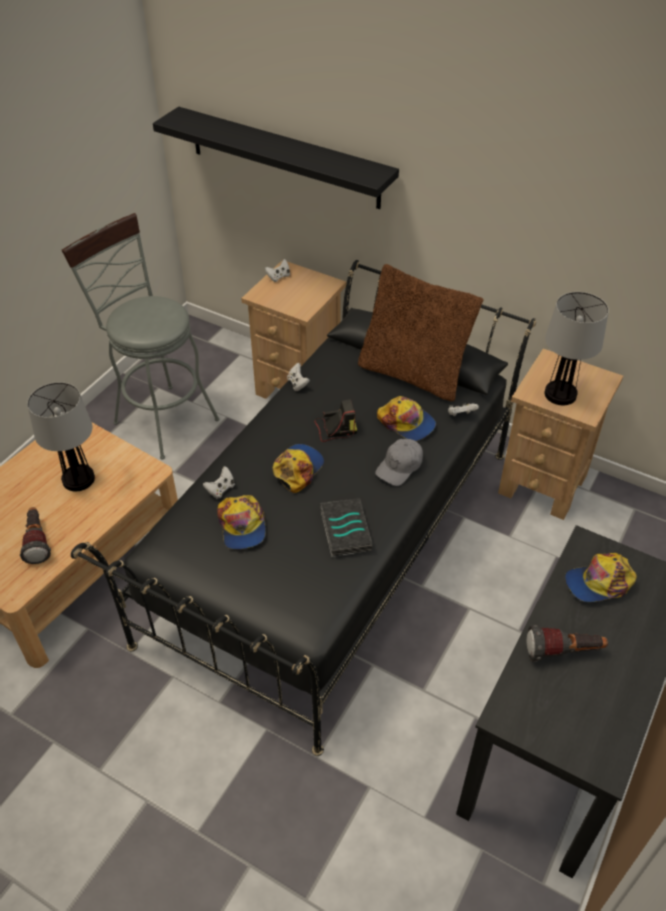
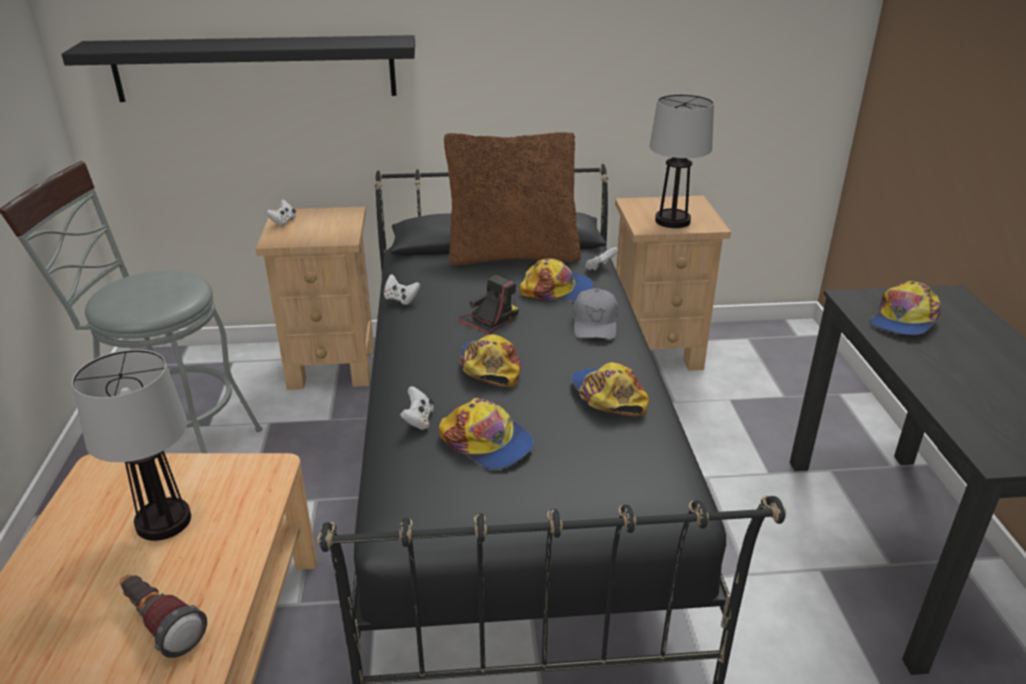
camera: 35 degrees left, 15 degrees down
(344, 530) = (607, 396): book -> cap
(563, 652) = (958, 381): flashlight -> none

